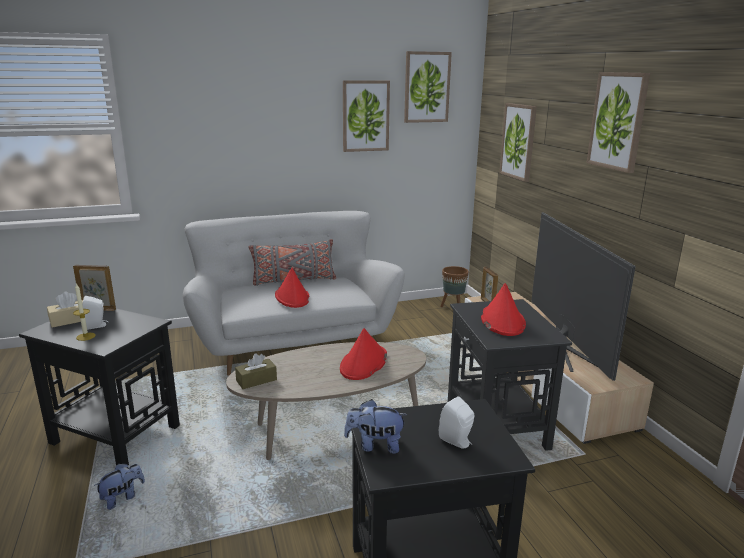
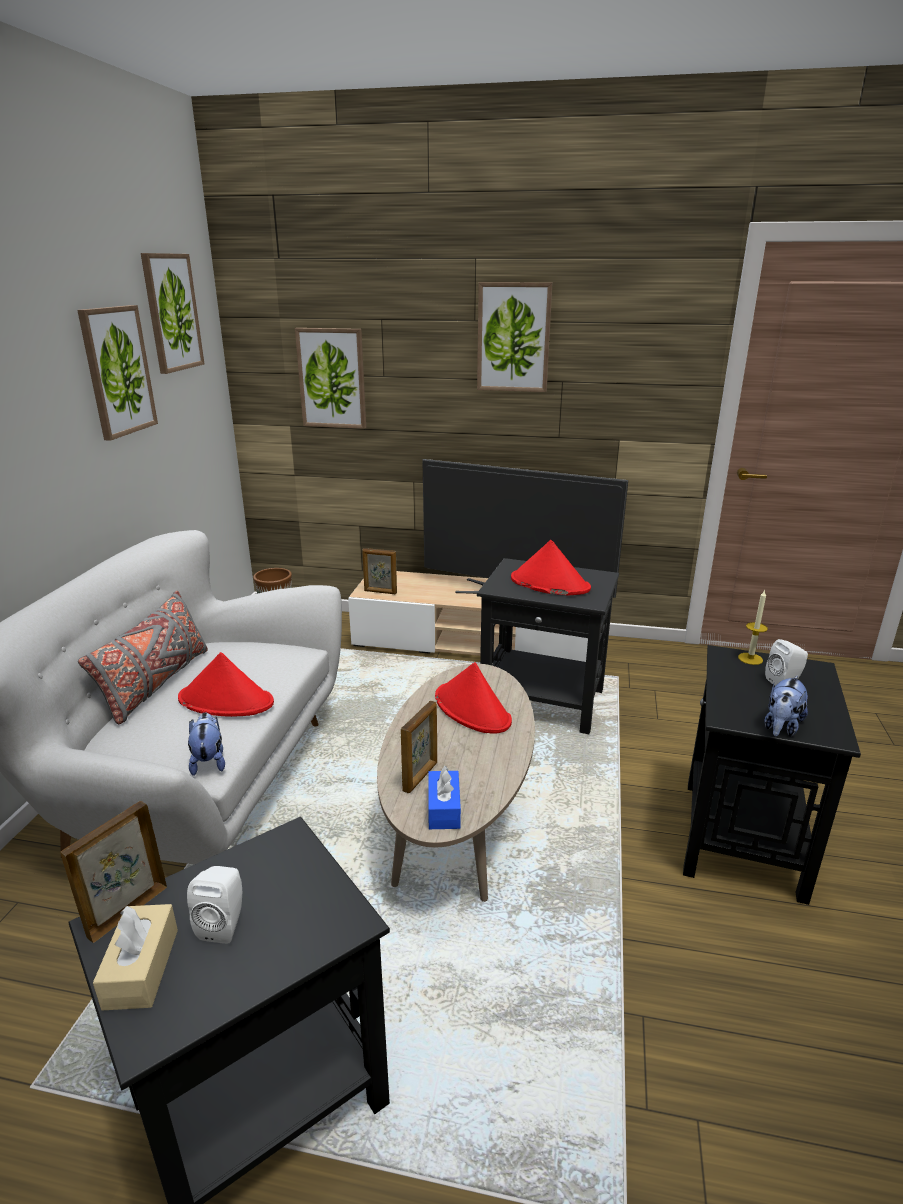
camera: 60 degrees left, 5 degrees up
(86, 336) = (267, 946): candle -> candle (750, 658)
(122, 497) = (468, 1118): plush toy -> plush toy (209, 761)
(256, 380) = (444, 809): brown tissue box -> blue tissue box
(280, 366) = (421, 776): none -> picture frame

